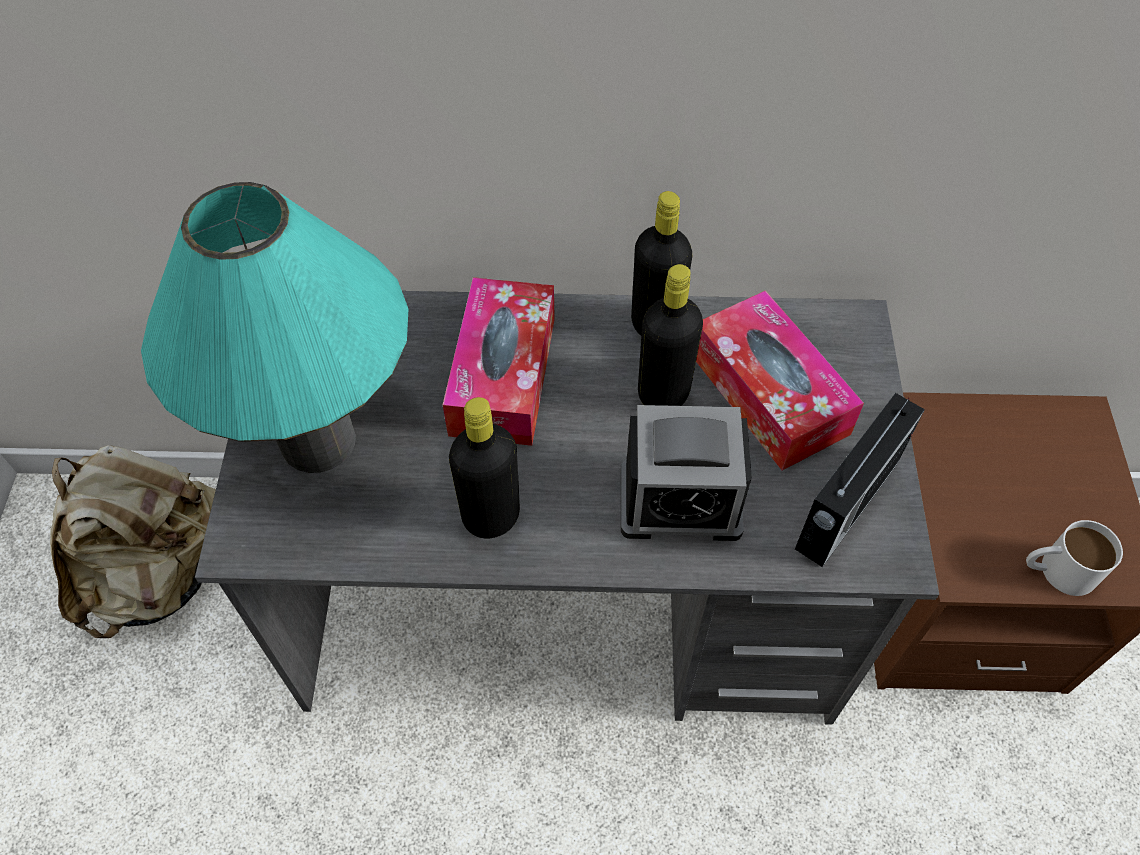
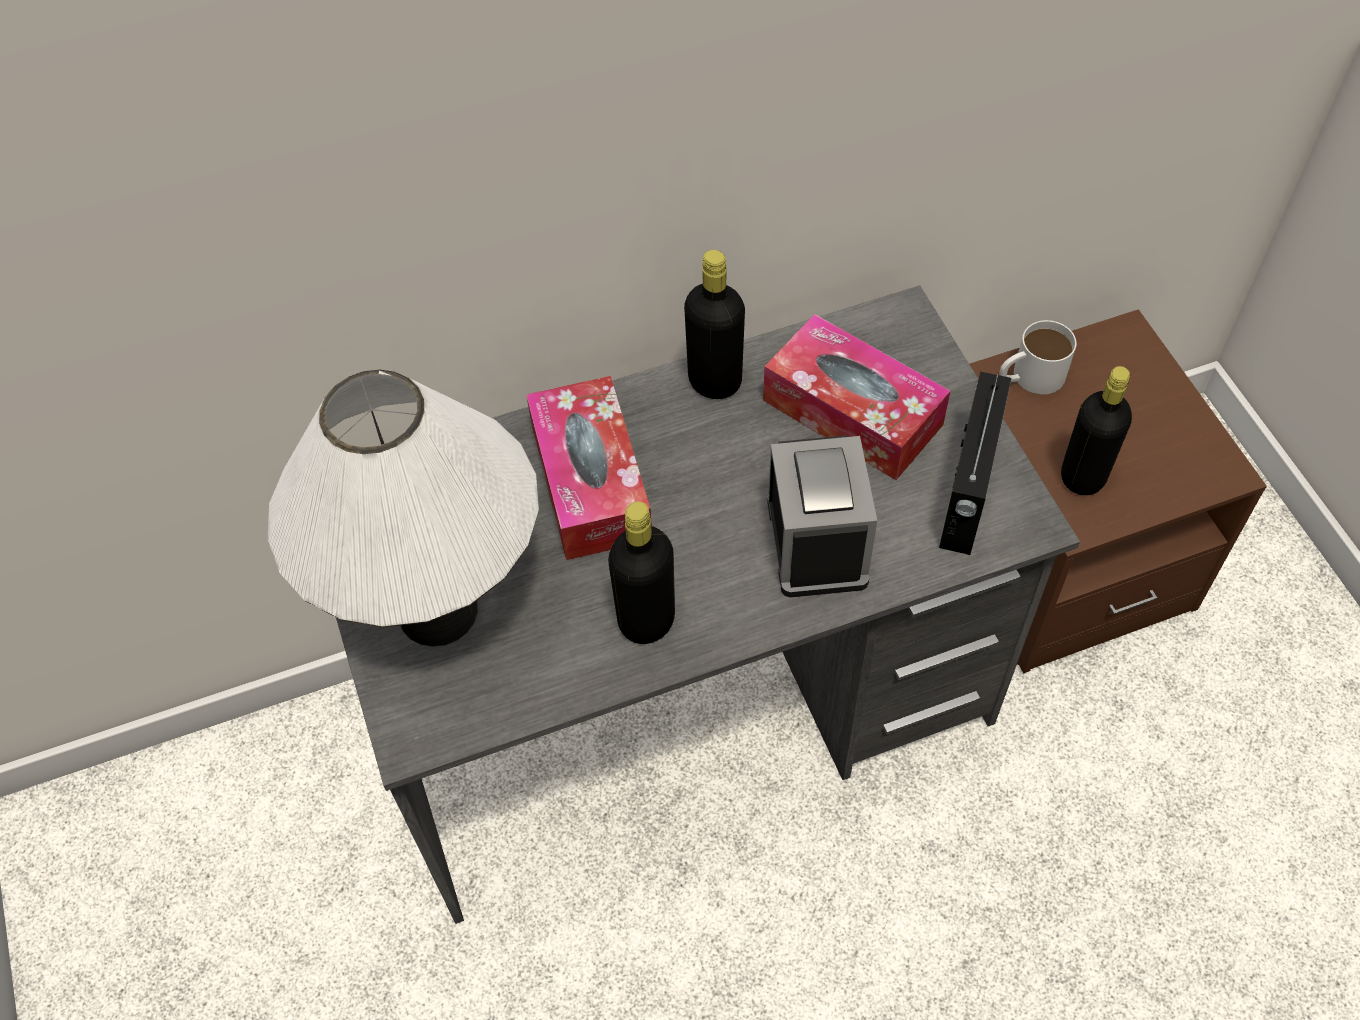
camera: 20 degrees left, 0 degrees up
(160, 573) = (221, 845): beige backpack -> none
(318, 440) = (437, 610): turquoise table lamp -> white table lamp
(663, 393) = (754, 446): black bottle -> black bottle (1083, 477)
(680, 501) = (816, 542): alarm clock -> alarm clock turned 75 degrees counterclockwise
(1058, 570) = (1158, 488): white mug -> white mug (1029, 377)

